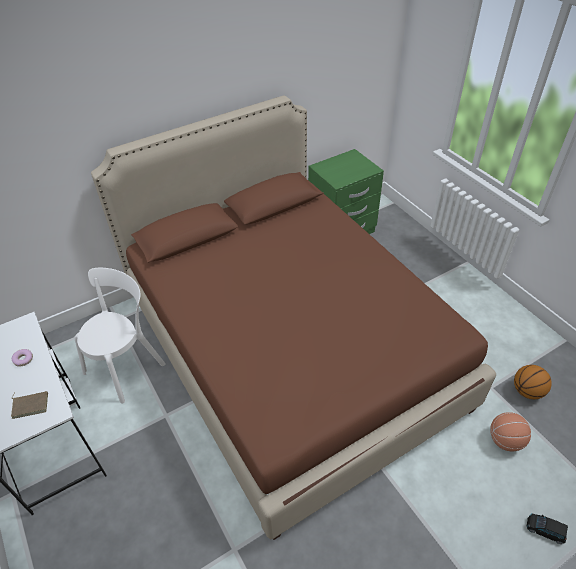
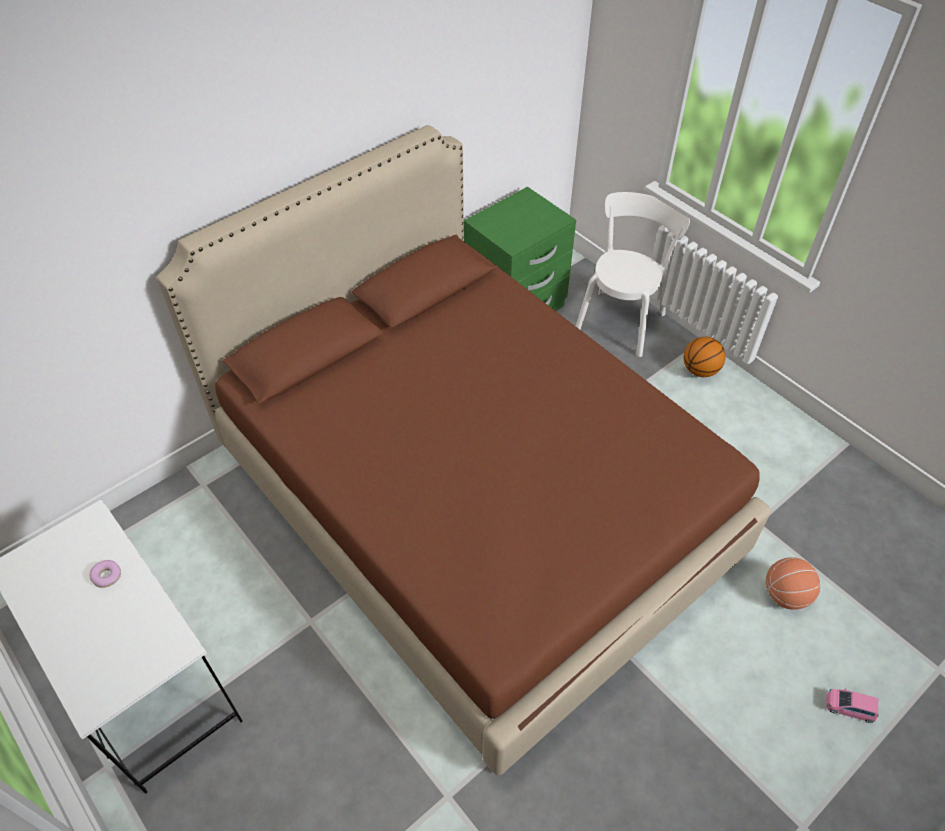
camera: 10 degrees left, 5 degrees up
(31, 404) = (138, 642): brown book -> none
(127, 366) = (236, 554): white chair -> white chair (621, 320)
(527, 391) = (805, 522): basketball -> basketball (699, 370)
(545, 530) = (849, 708): black toy car -> pink toy car

